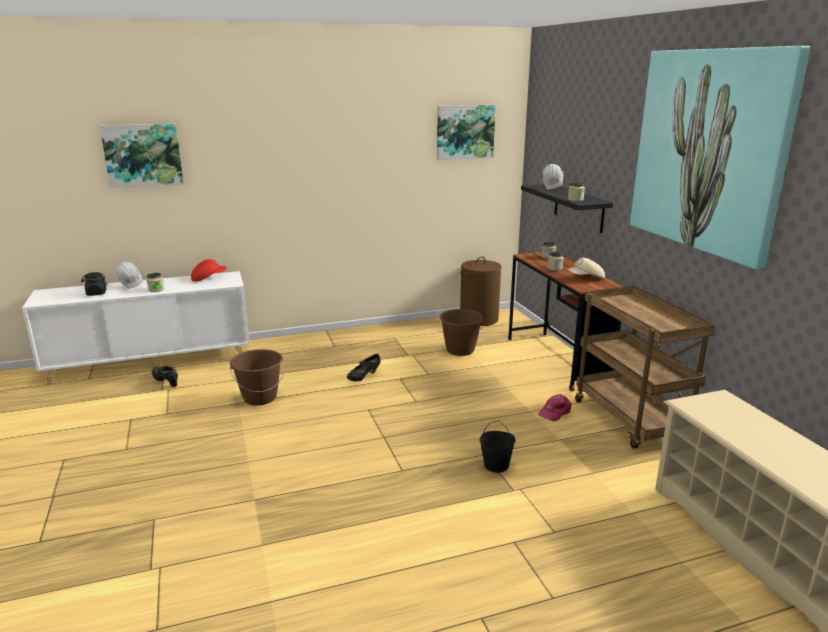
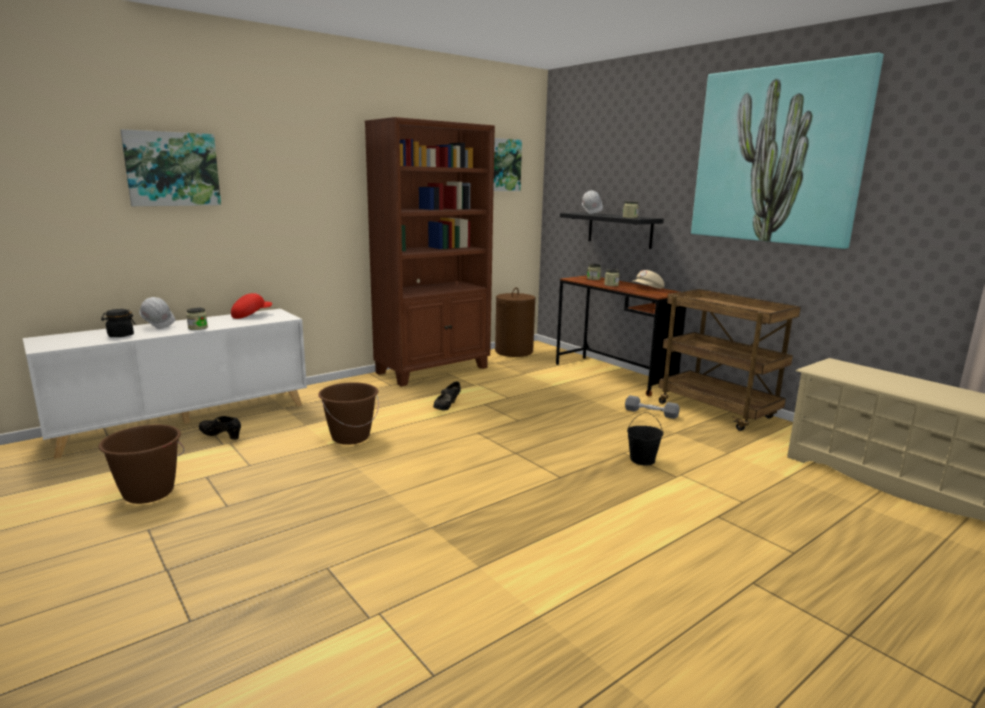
camera: 20 degrees left, 5 degrees down
(385, 333) = (434, 370): none -> brown bookcase
(460, 350) = (520, 376): brown bucket -> brown bucket (148, 493)
(555, 412) = (651, 413): pink cap -> grey dumbbell

